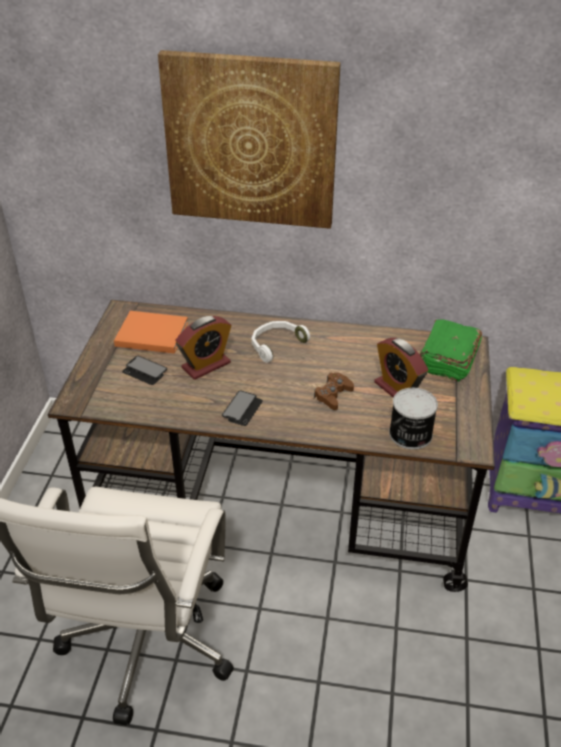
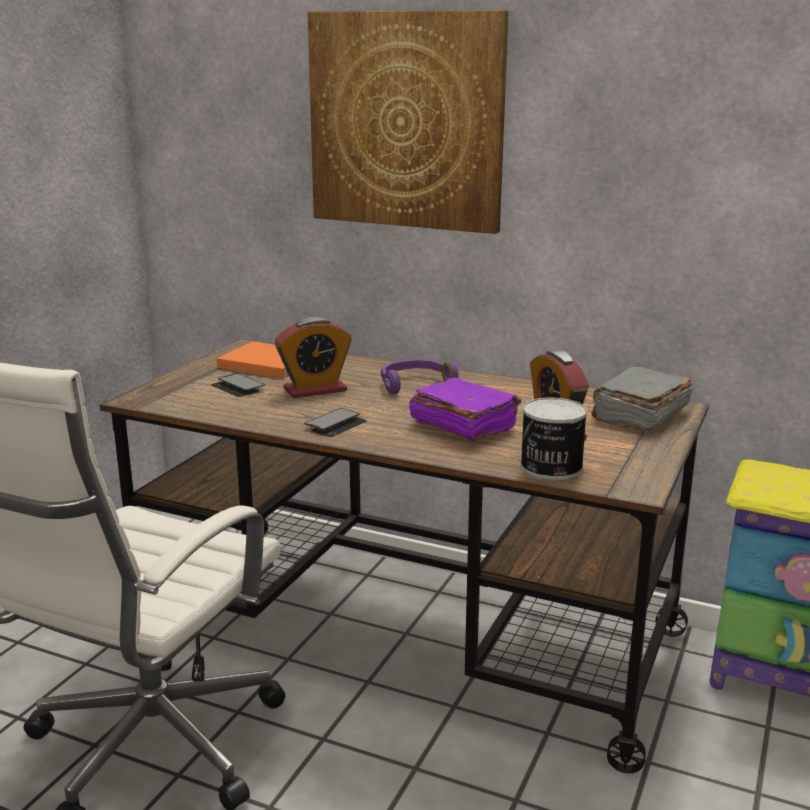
camera: 15 degrees right, 20 degrees down
(276, 344) = (414, 384): white headphones -> purple headphones
(333, 395) = (463, 426): brown game controller -> purple book
(447, 360) = (639, 415): green book -> grey book

